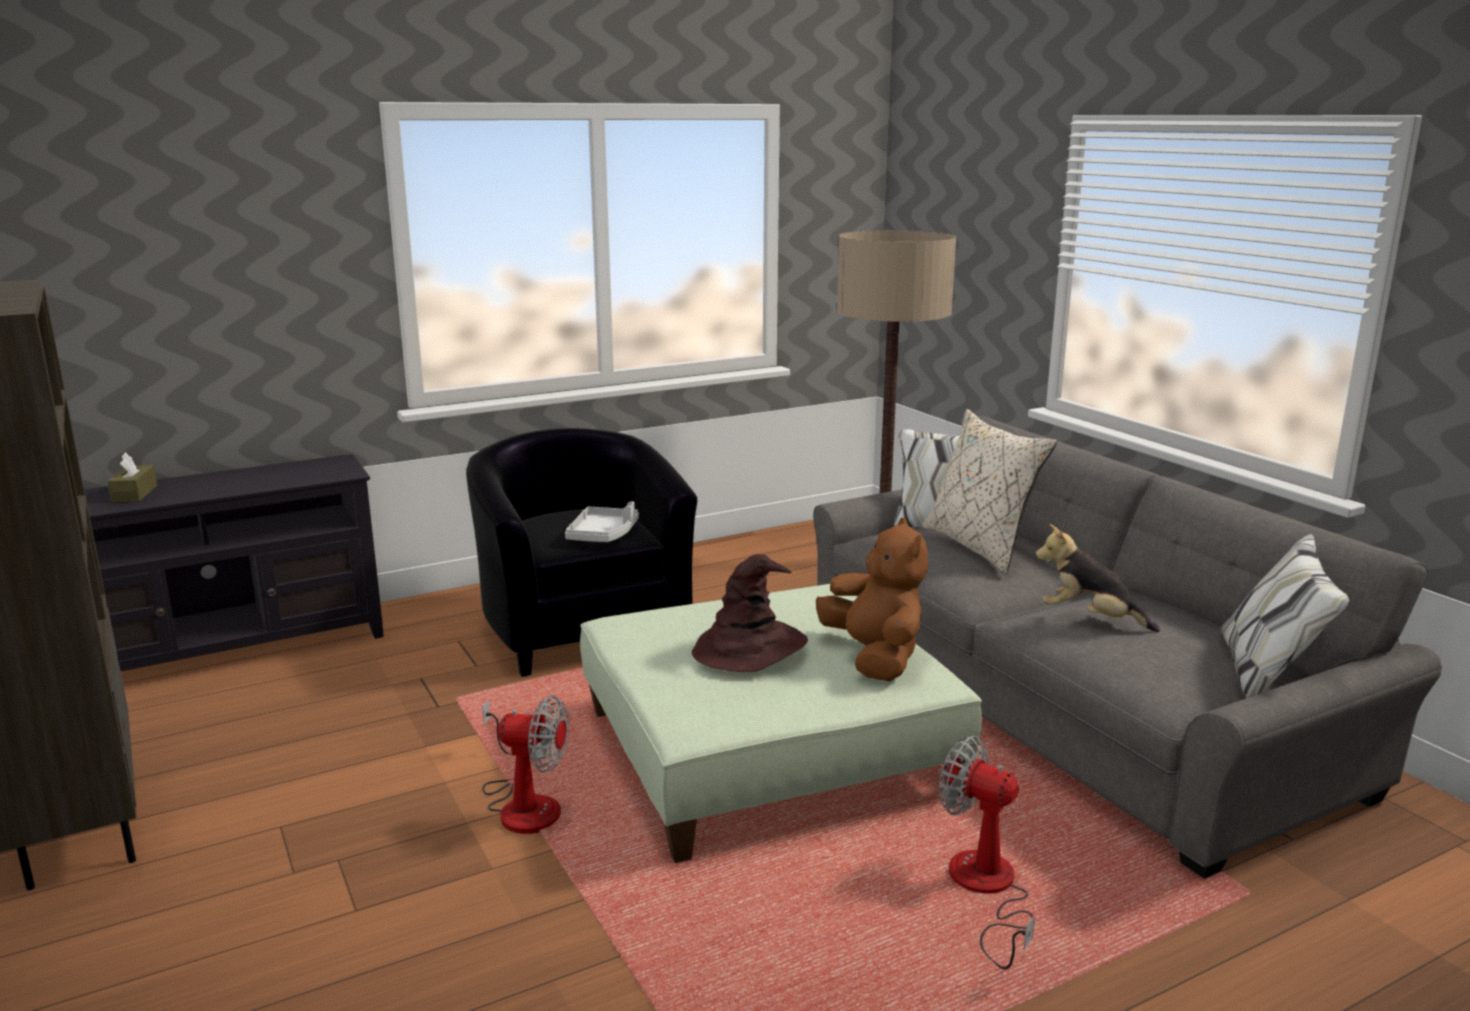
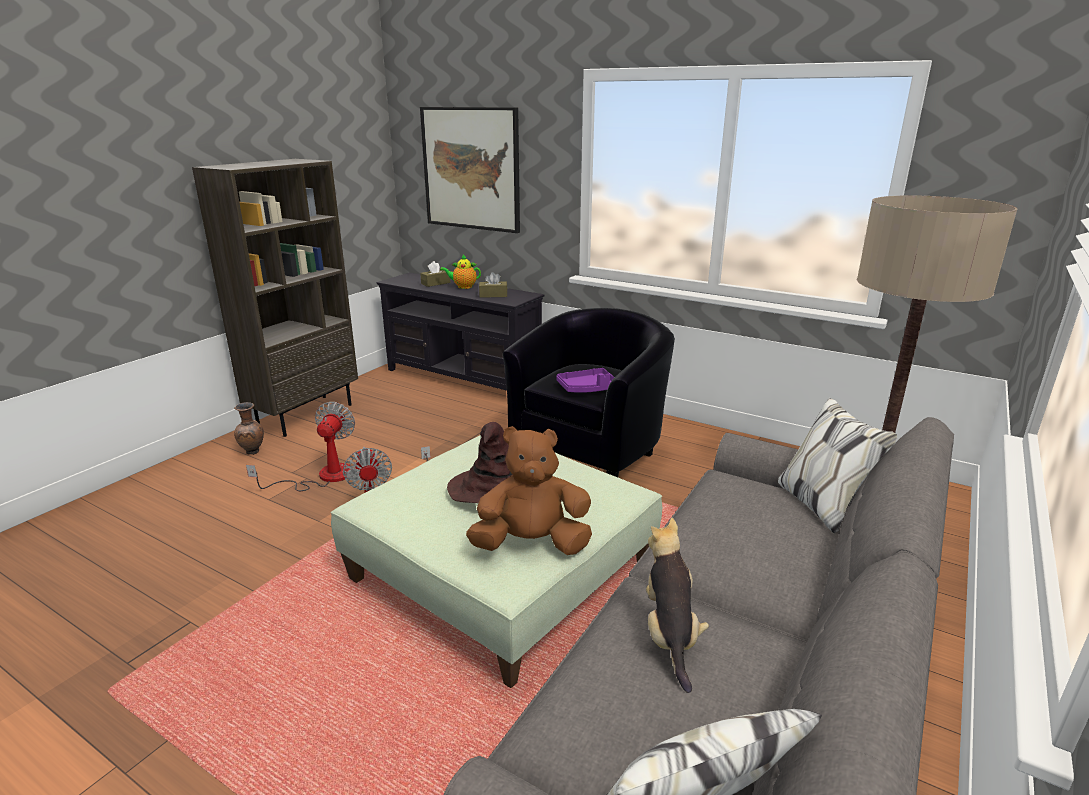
camera: 60 degrees right, 5 degrees up
(142, 907) = (253, 452): none -> brown vase
(161, 271) = (471, 169): none -> picture
(201, 483) = (463, 287): none -> teapot
(291, 476) = (493, 295): none -> brown tissue box
(603, 535) = (587, 388): grey tray -> purple tray
(874, 657) = (532, 544): brown plush toy -> brown plush toy turned 135 degrees counterclockwise
(980, 546) = (773, 530): beige pillow -> none
(986, 891) = (385, 742): fan -> fan (323, 477)

